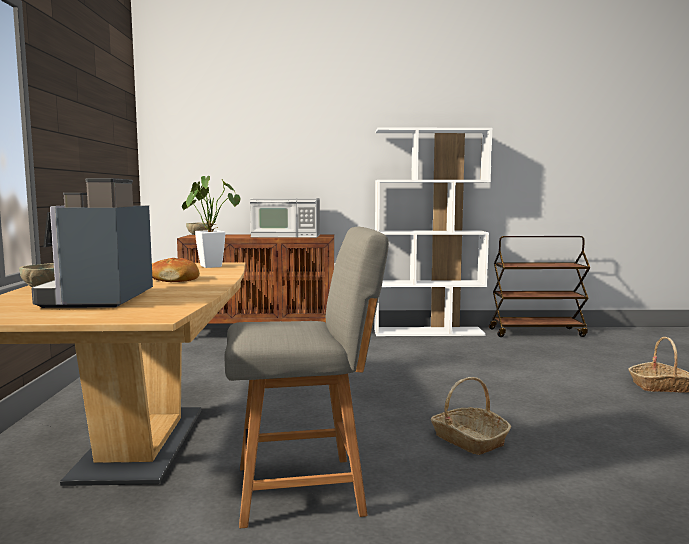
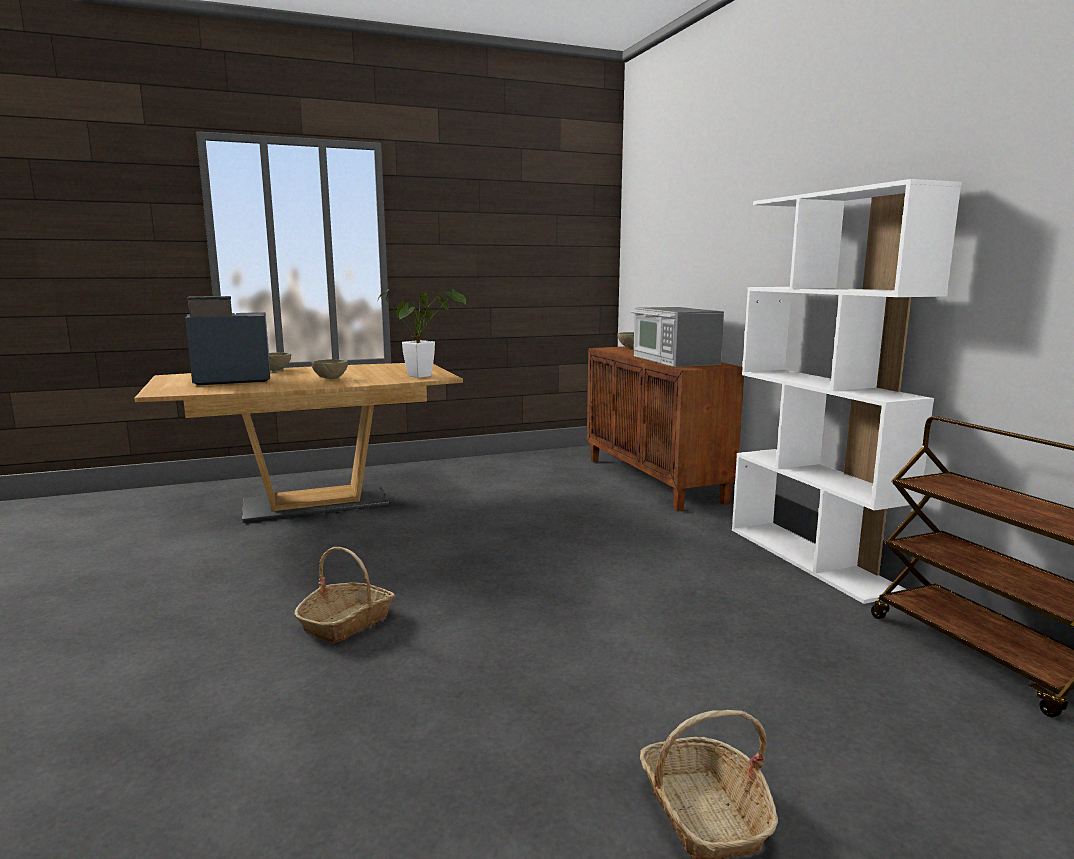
camera: 70 degrees right, 5 degrees up
(175, 279) = (331, 379): bread -> beige bowl
(305, 489) = (230, 565): grey chair -> none

